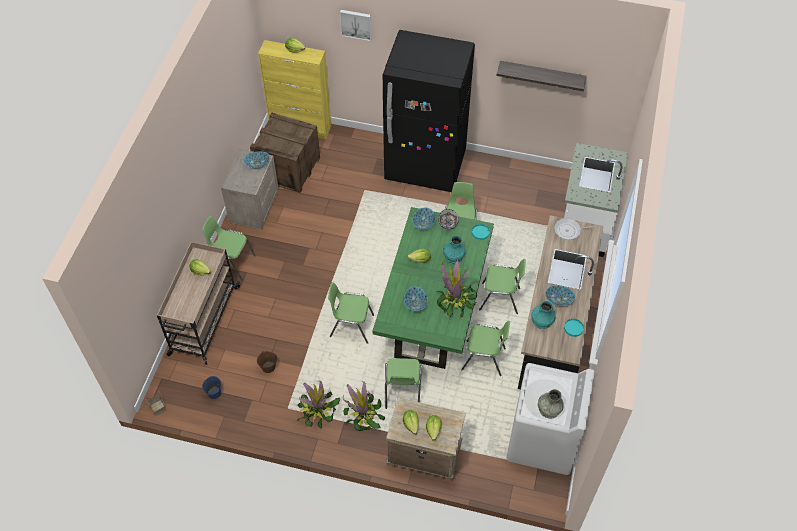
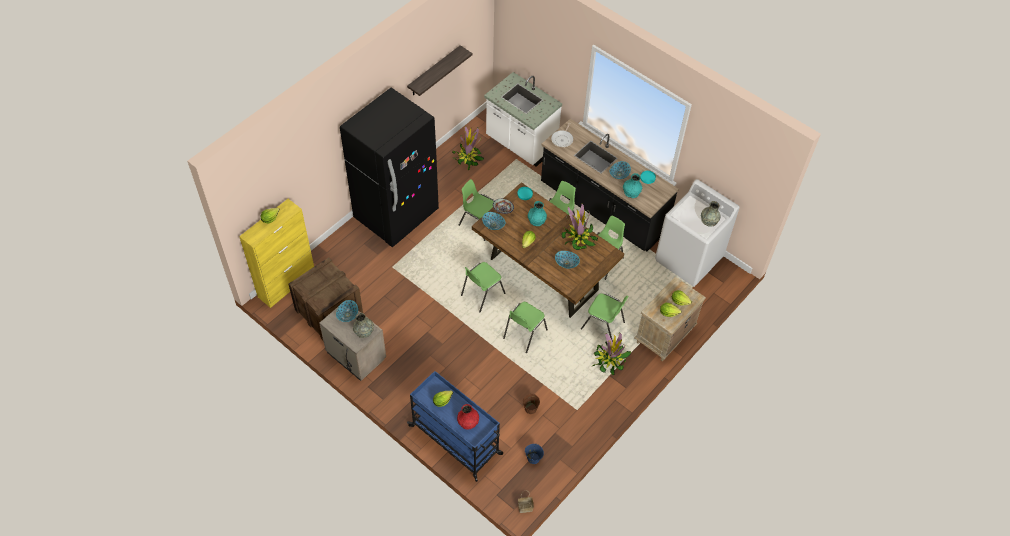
camera: 65 degrees left, 0 degrees up
(188, 301) = (468, 421): none -> red vase
(203, 321) = (456, 440): beige cart -> blue cart
(231, 262) = (406, 396): green chair -> green chair (482, 294)
(247, 182) = (364, 331): none -> grey vase
(317, 411) = (590, 390): potted plant -> potted plant (468, 158)
(356, 24) = (305, 152): picture -> none
(433, 313) = (544, 274): green dining table -> brown dining table

